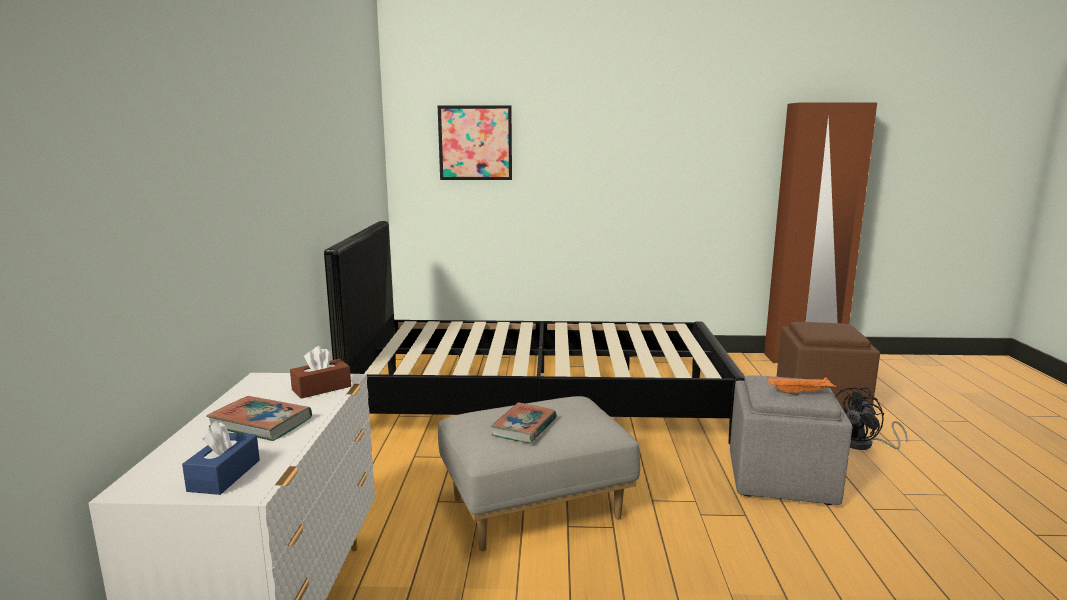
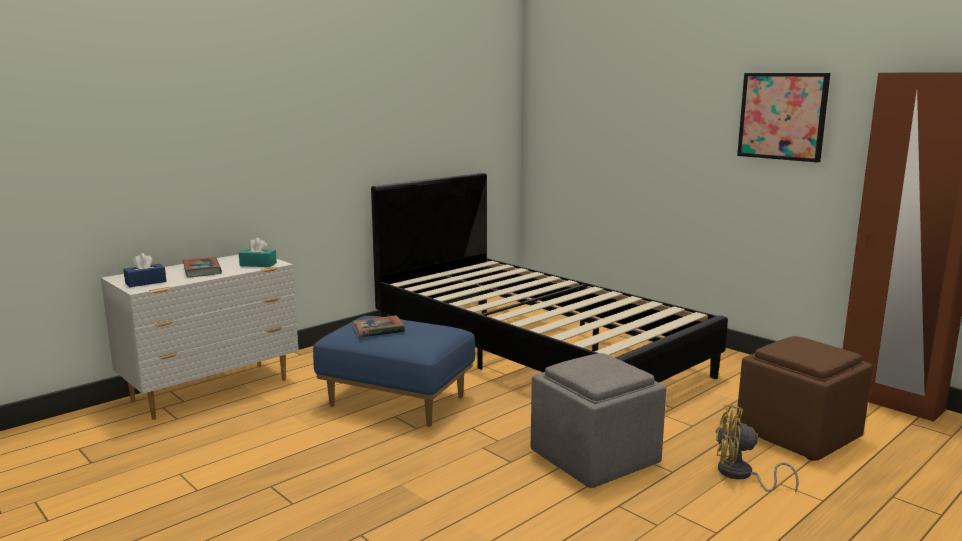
camera: 45 degrees right, 0 degrees up
(321, 388) = (258, 264): brown tissue box -> turquoise tissue box
(475, 143) = (582, 109): picture -> picture (782, 116)
(536, 508) = (398, 401): grey ottoman -> blue ottoman
(800, 393) = (597, 373): orange tray -> none
(863, 444) = (741, 475): black fan -> yellow fan

